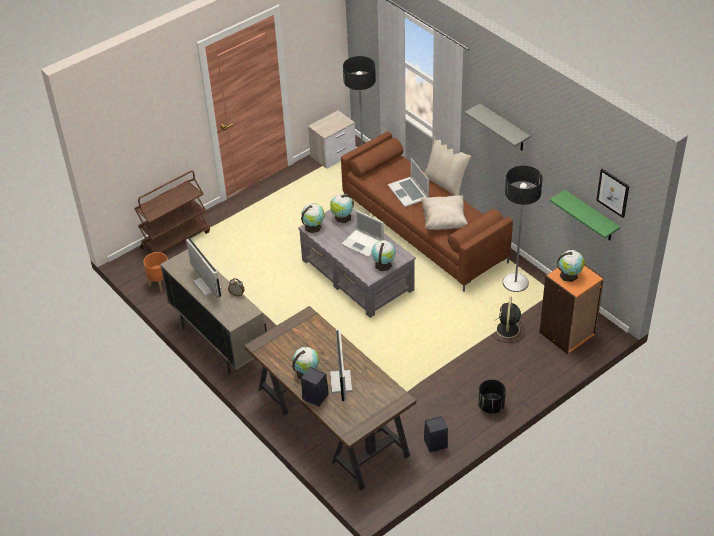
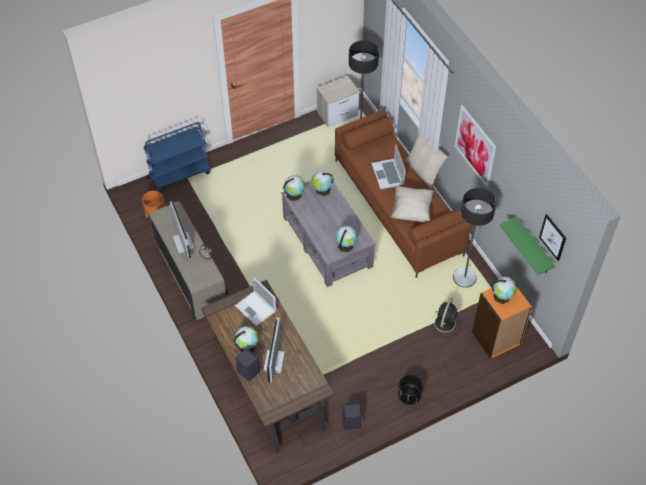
camera: 10 degrees right, 10 degrees up
(176, 239) = (179, 174): brown cart -> blue cart
(363, 243) = (333, 220): laptop -> laptop (256, 309)
(504, 128) = (475, 146): grey shelf -> picture

